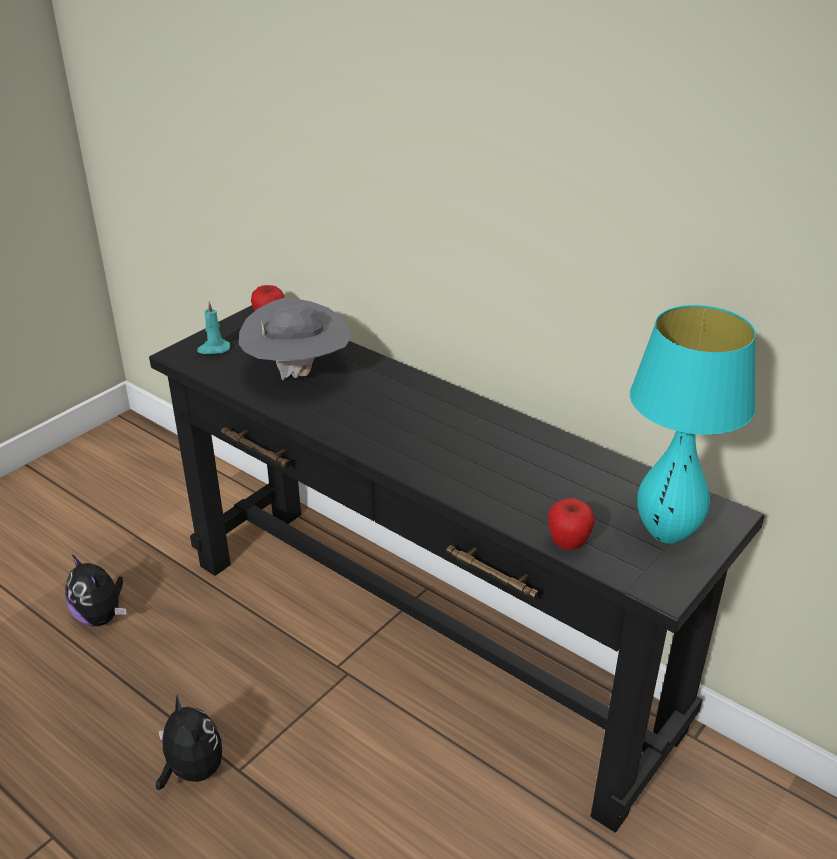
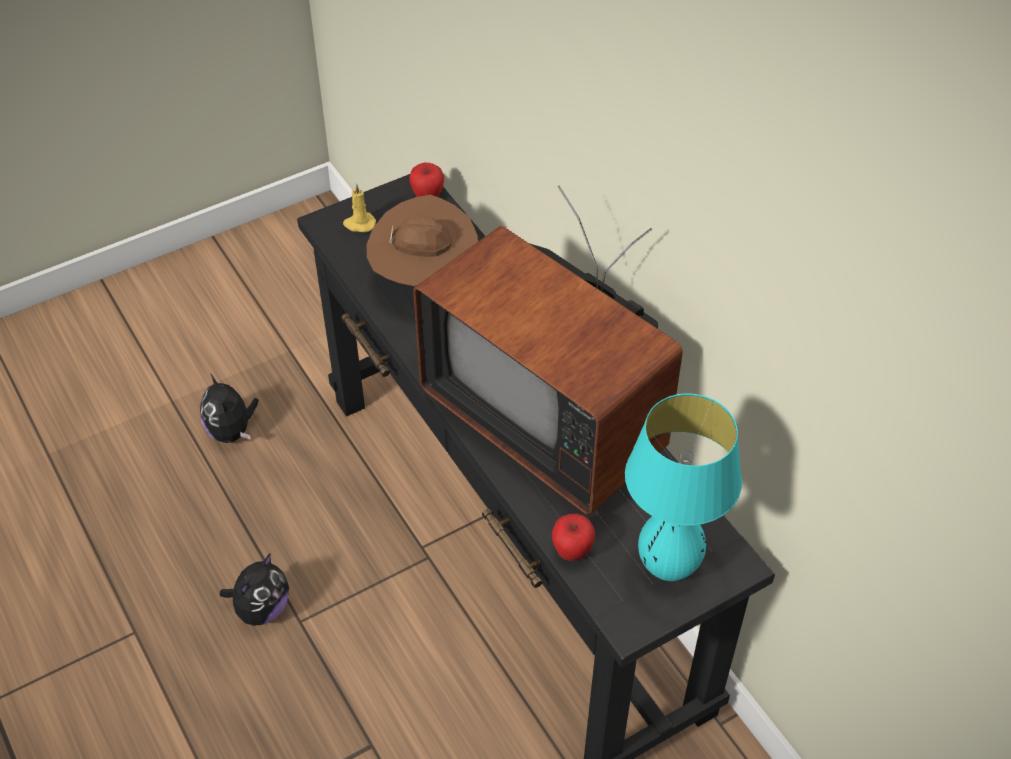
camera: 20 degrees right, 15 degrees up
(192, 770) = (261, 609): plush toy -> plush toy turned 45 degrees clockwise
(213, 349) = (359, 224): turquoise candle -> yellow candle
(298, 373) = (425, 277): grey hat -> brown hat
(479, 444) = (552, 414): none -> television

